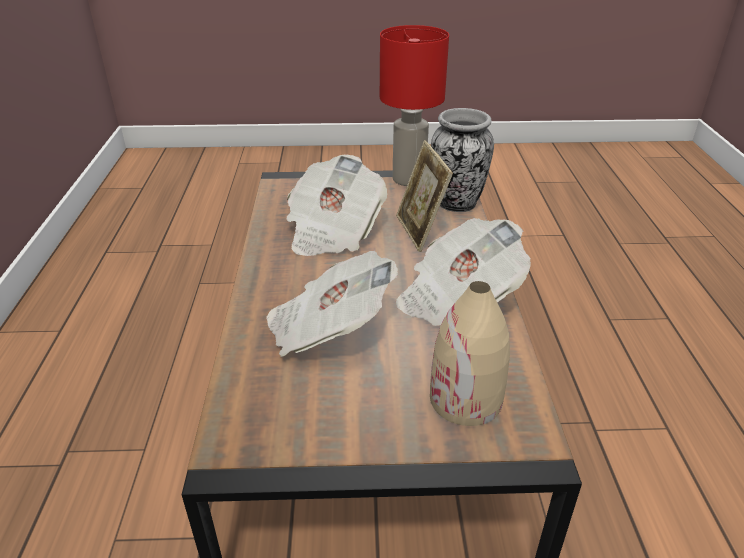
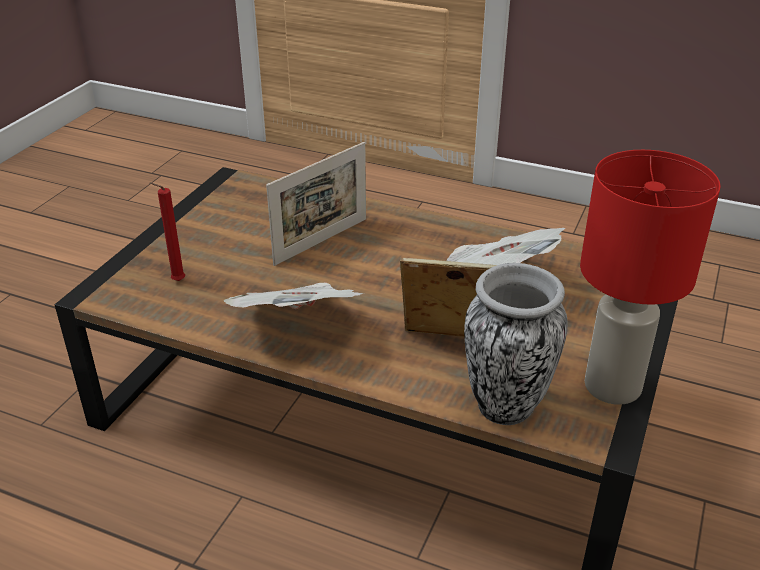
camera: 115 degrees right, 0 degrees up
(328, 329) = (321, 241): newspaper -> picture frame
(465, 399) = (176, 281): beige vase -> red candle

